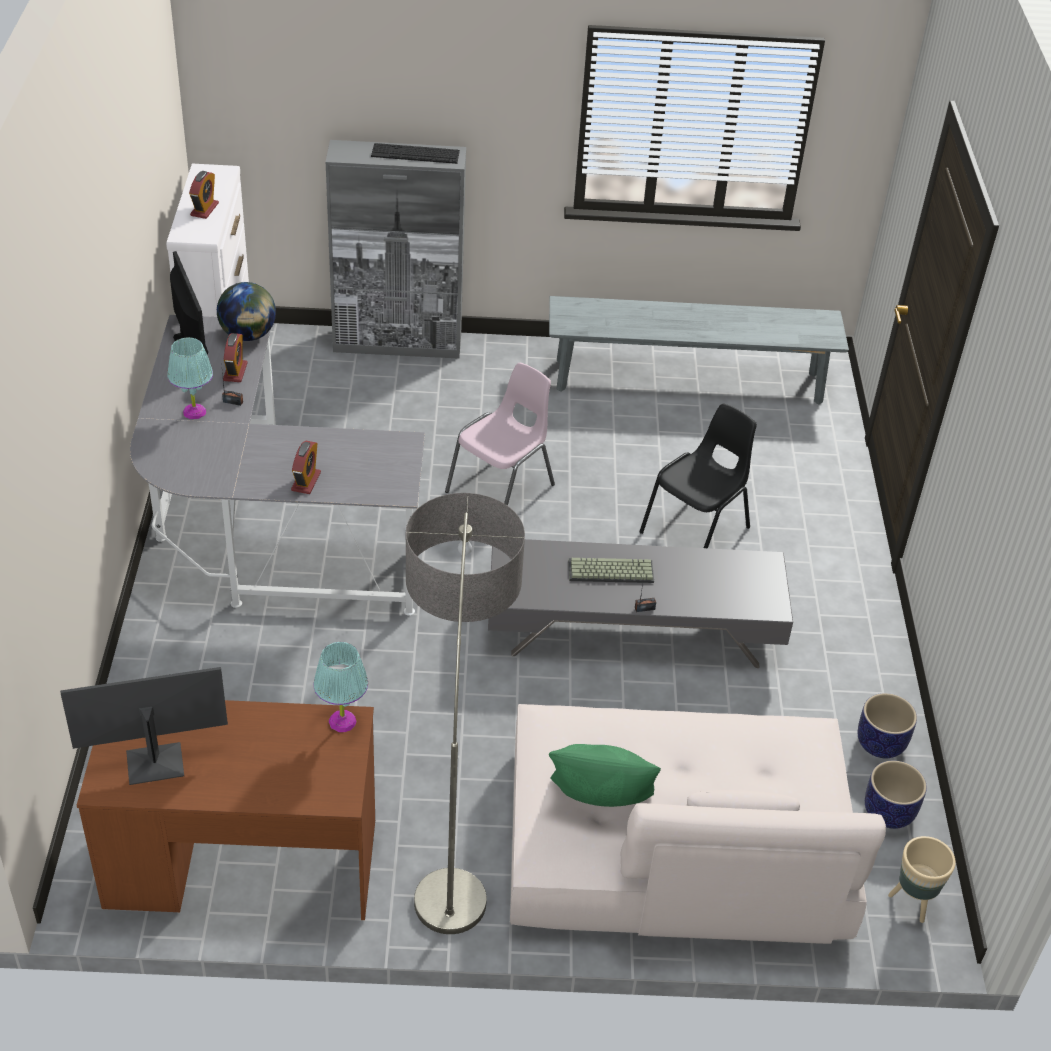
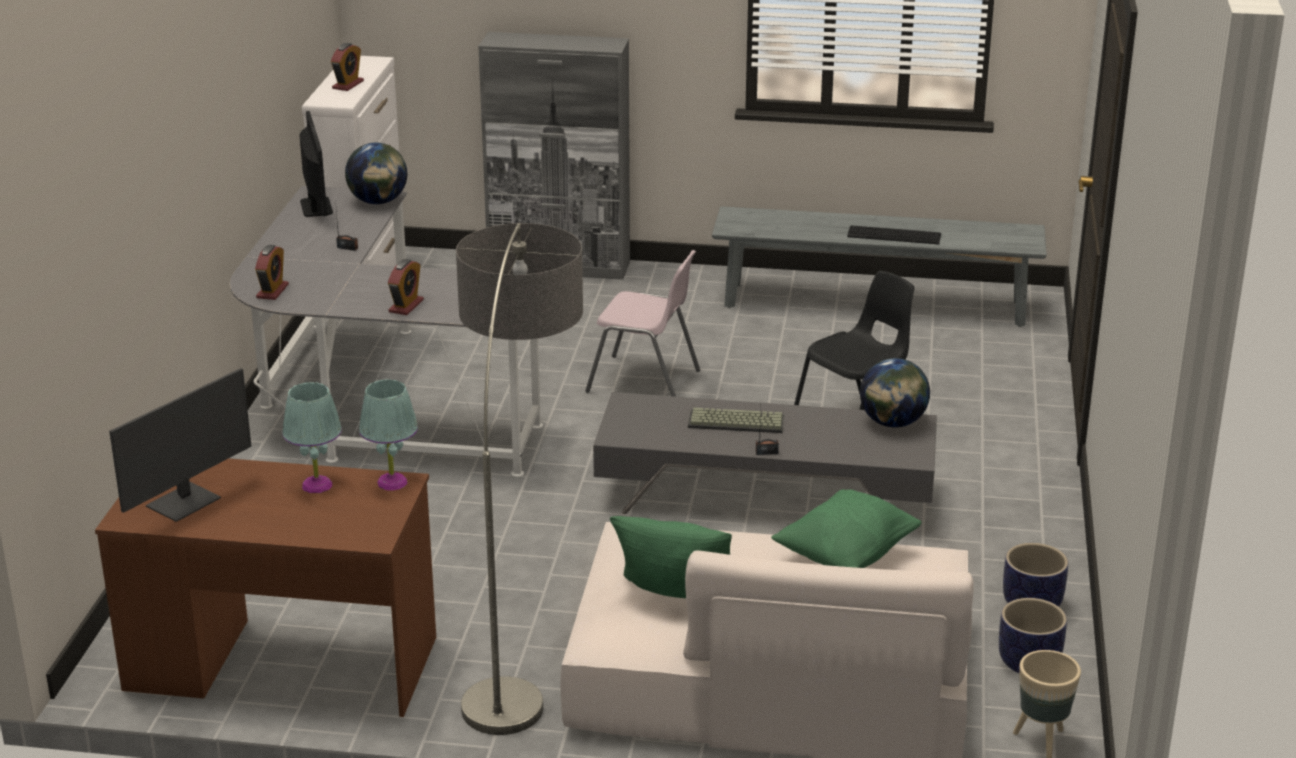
camera: 10 degrees right, 15 degrees down
(154, 762) = (185, 502): monitor -> monitor turned 135 degrees clockwise
(194, 411) = (305, 253): turquoise table lamp -> turquoise table lamp (317, 485)
(235, 372) = (356, 227): alarm clock -> alarm clock (272, 291)
(415, 154) = (573, 42): keyboard -> keyboard (894, 235)
(502, 488) = (645, 381): pink chair -> pink chair turned 60 degrees clockwise
(738, 737) = (846, 555): none -> green pillow
(747, 564) = (892, 423): none -> globe

